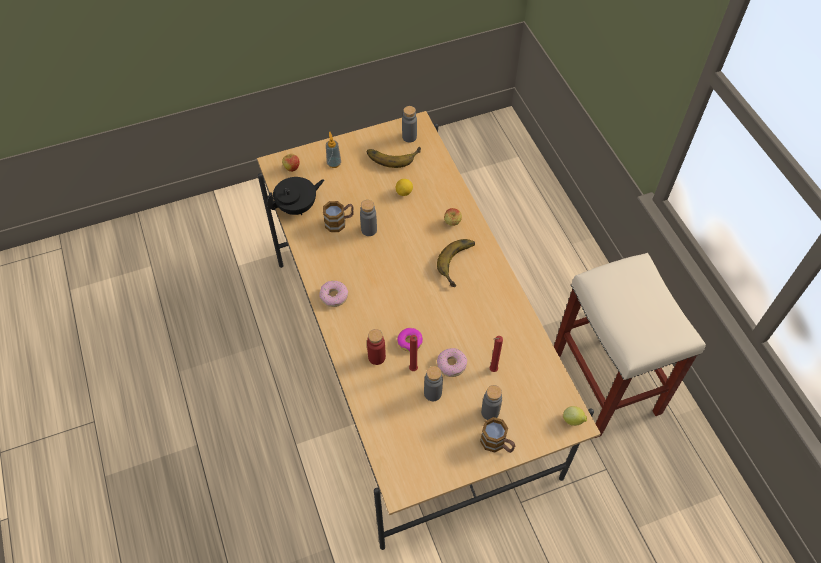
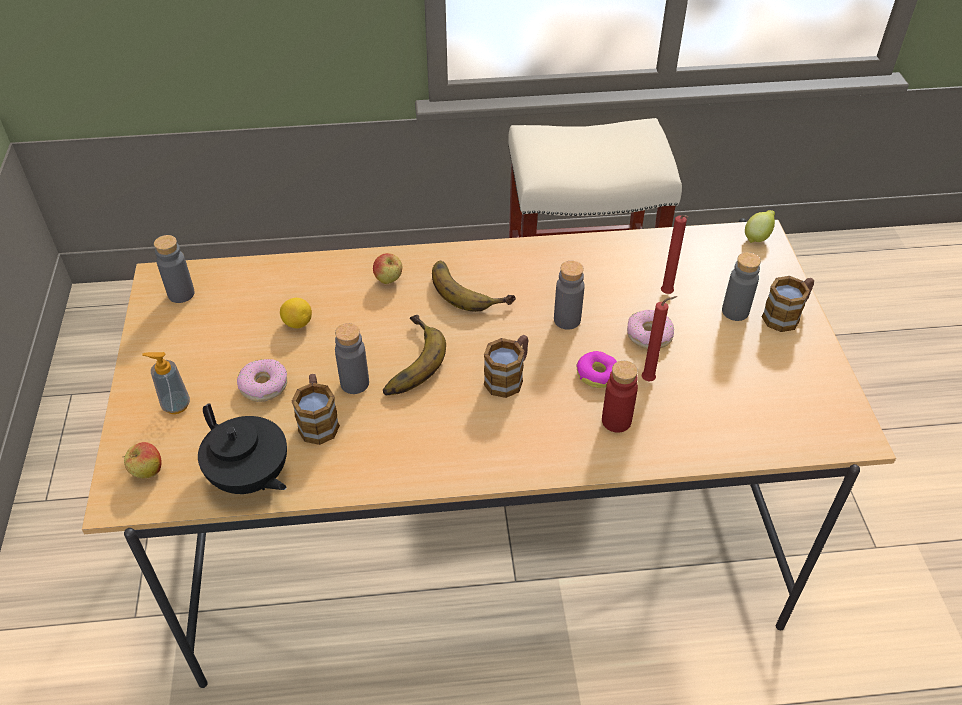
camera: 75 degrees left, 10 degrees down
(297, 207) = (250, 478): black teapot -> black teapot turned 150 degrees clockwise
(334, 296) = (477, 457): donut -> donut (263, 385)
(392, 155) = (207, 322): banana -> banana (405, 361)
(394, 298) = (508, 377): none -> mug
(432, 393) = (695, 366): grey bottle -> grey bottle (567, 320)

